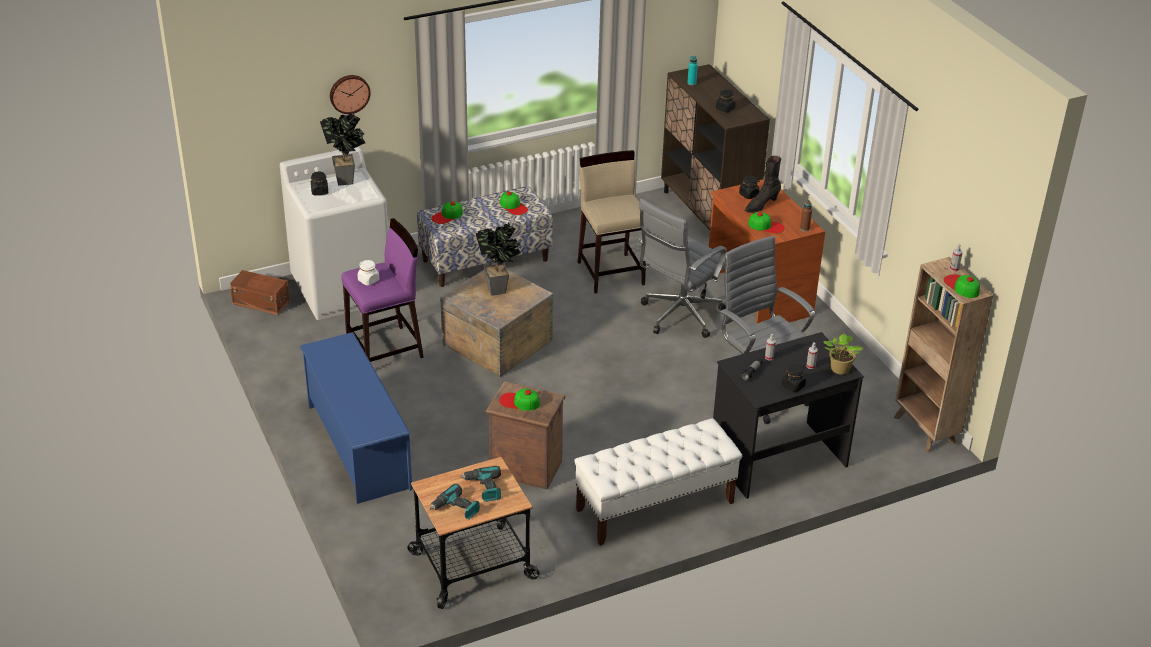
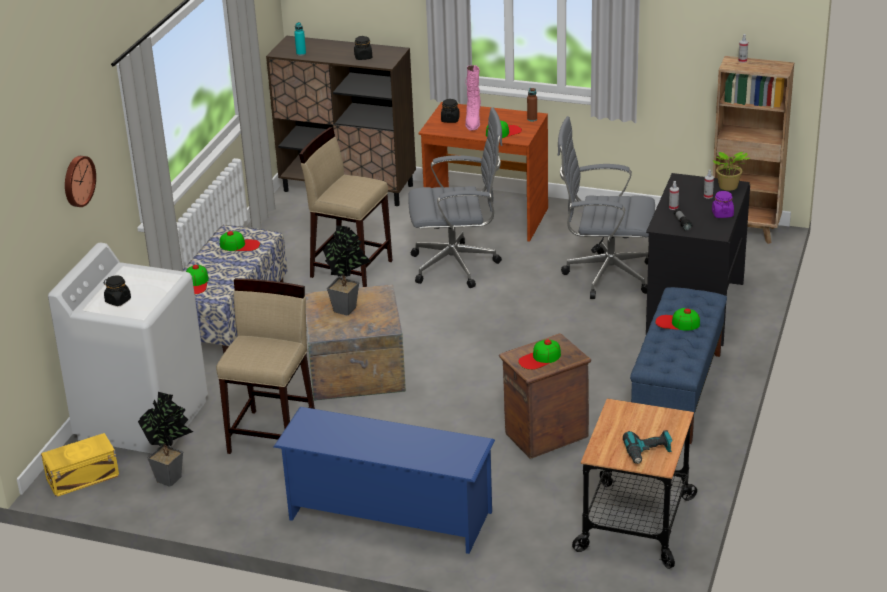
camera: 45 degrees left, 5 degrees down
(260, 302) = (81, 477): brown storage box -> yellow storage box
(348, 181) = (128, 279): potted plant -> potted plant (173, 477)
(368, 280) = (256, 354): white jar -> none
(386, 350) = (273, 435): purple stool -> beige stool
(484, 488) = (638, 425): power drill -> none
(654, 506) = (677, 393): white bench -> blue bench
(679, 316) = (458, 266): grey office chair -> grey office chair turned 90 degrees counterclockwise
(761, 205) = (473, 121): black boot -> pink boot
(793, 386) = (722, 214): black jar -> purple jar
(961, 286) = (767, 67): cap -> cap (677, 323)

